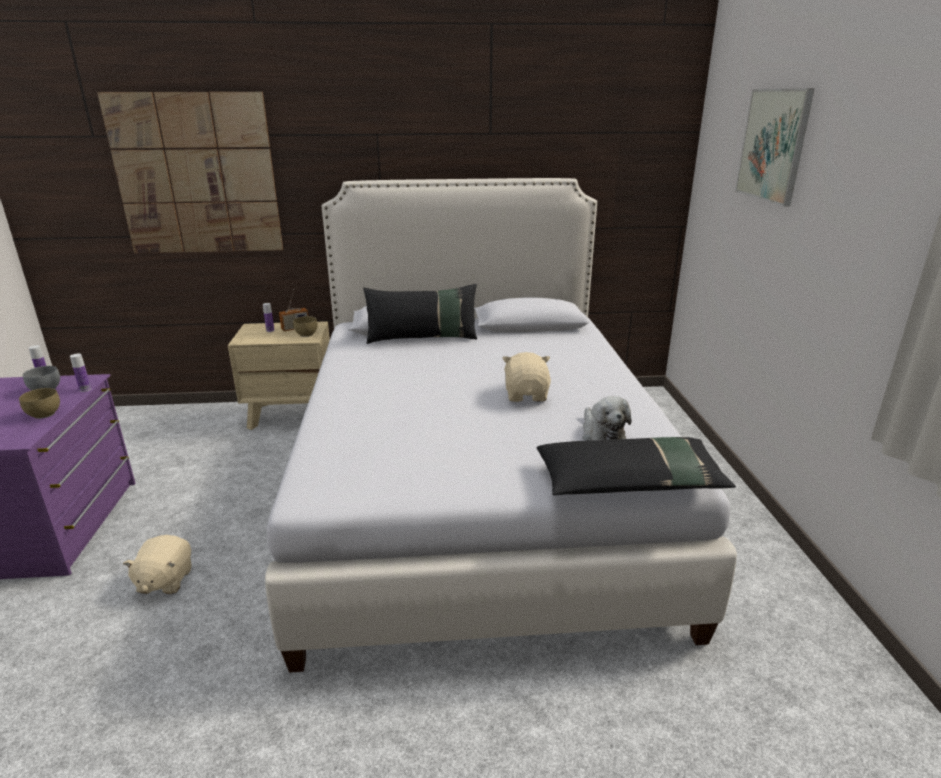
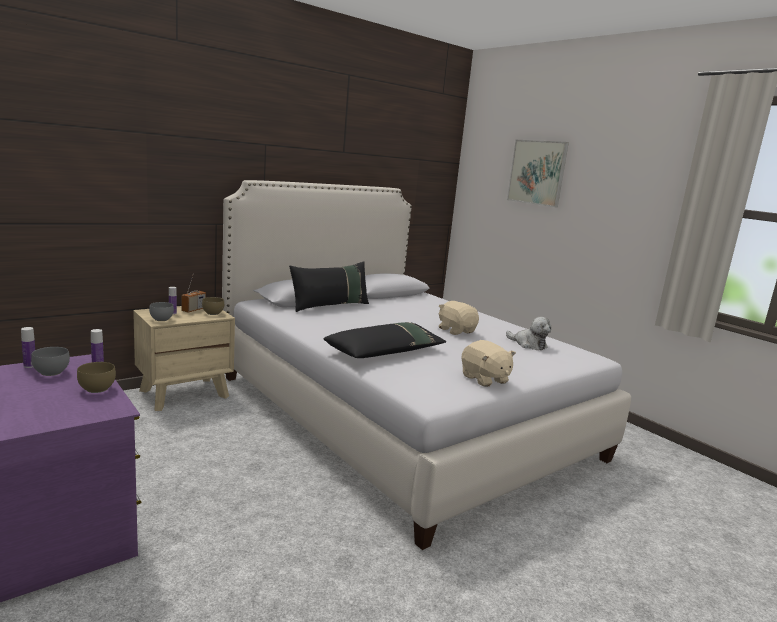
camera: 35 degrees left, 10 degrees down
(165, 581) = (242, 531): beige plush toy -> beige plush toy (484, 379)
(196, 175) = (103, 166): picture -> none
(249, 338) = (162, 319): none -> grey bowl
(630, 482) = (577, 363): black pillow -> black pillow (385, 351)

